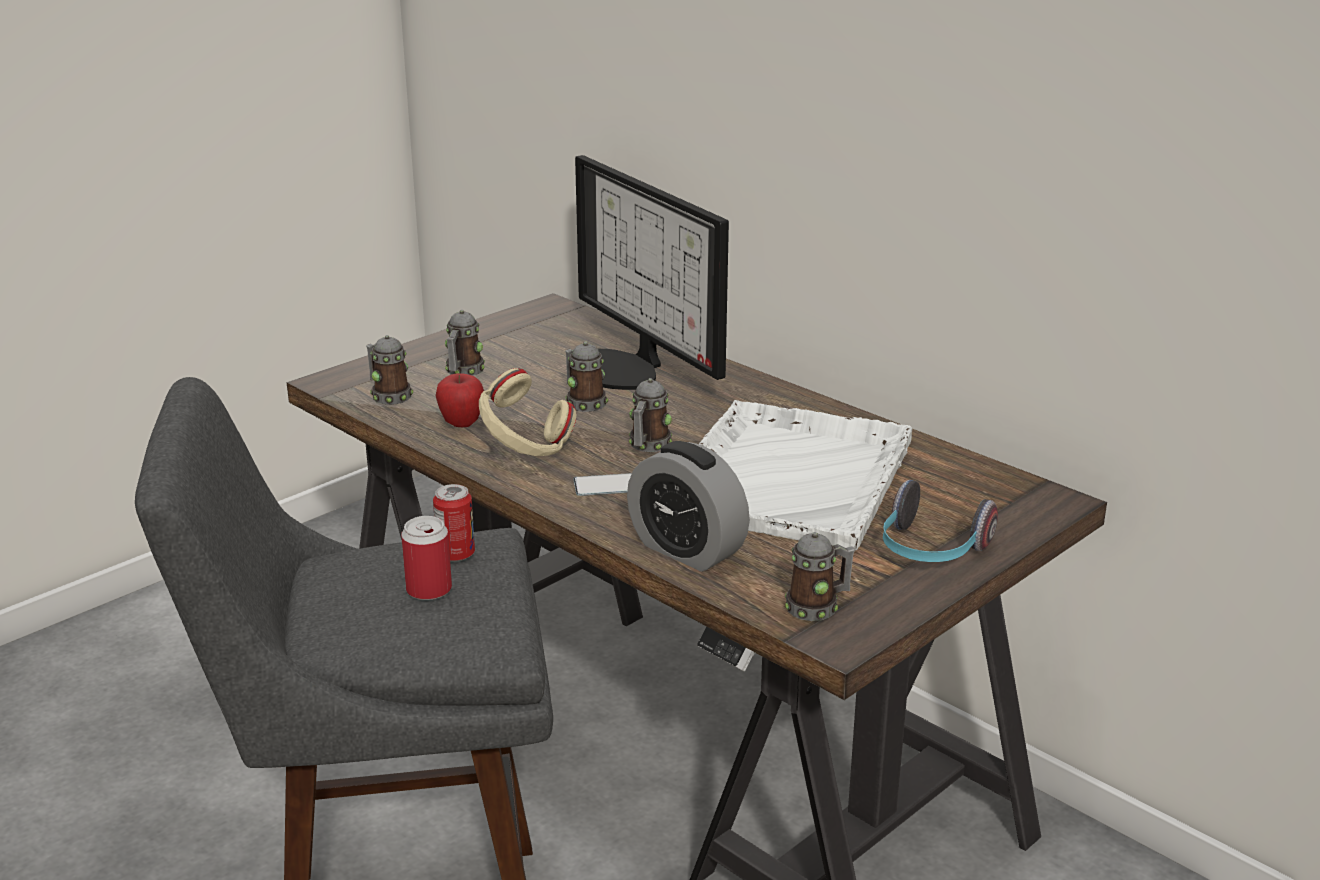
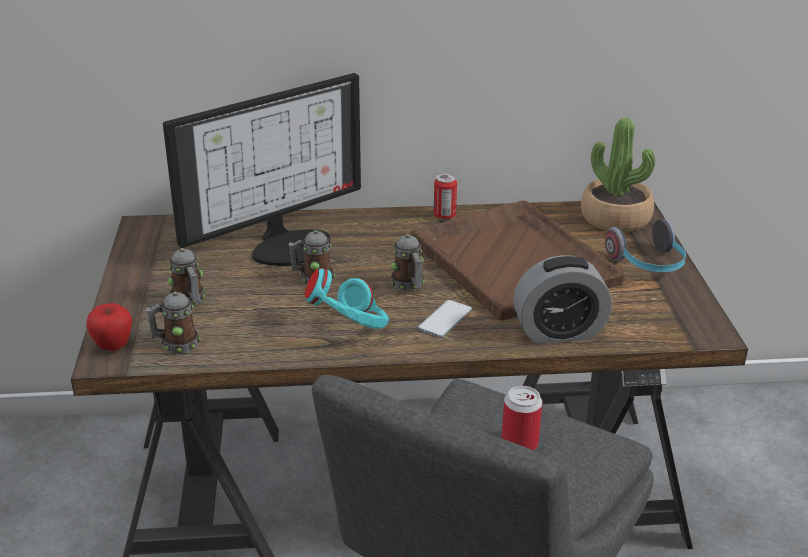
camera: 50 degrees left, 5 degrees up
(456, 554) = (483, 413): can -> can (444, 216)
(461, 424) = (271, 335): apple -> apple (113, 346)
(526, 451) = (350, 328): beige headphones -> turquoise headphones
(626, 368) = (288, 244): monitor -> monitor turned 45 degrees counterclockwise
(791, 476) = (512, 261): white tray -> brown tray
(817, 607) = (671, 323): mug -> none
(1004, 497) = (615, 218): none -> potted plant

